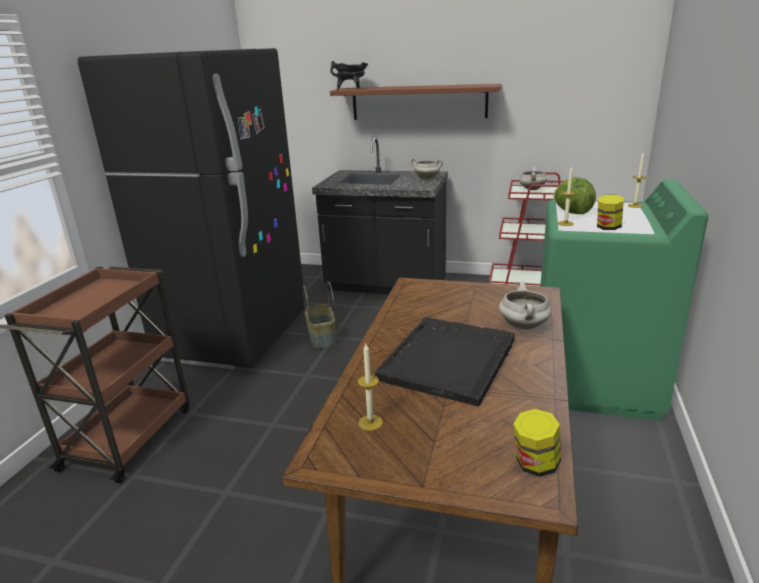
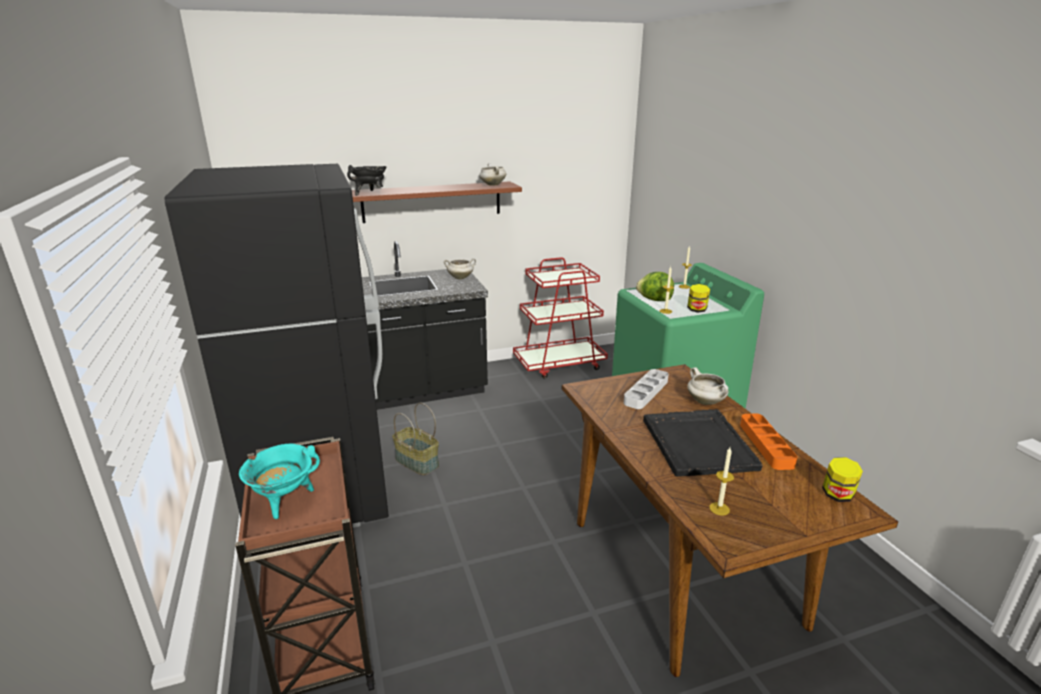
camera: 35 degrees left, 0 degrees up
(79, 302) = (285, 501): none -> turquoise cooking pot
(470, 302) = (646, 392): none -> grey tray
(528, 384) = (766, 444): none -> orange tray
(531, 189) = (548, 275): white cooking pot -> white cooking pot (492, 185)

